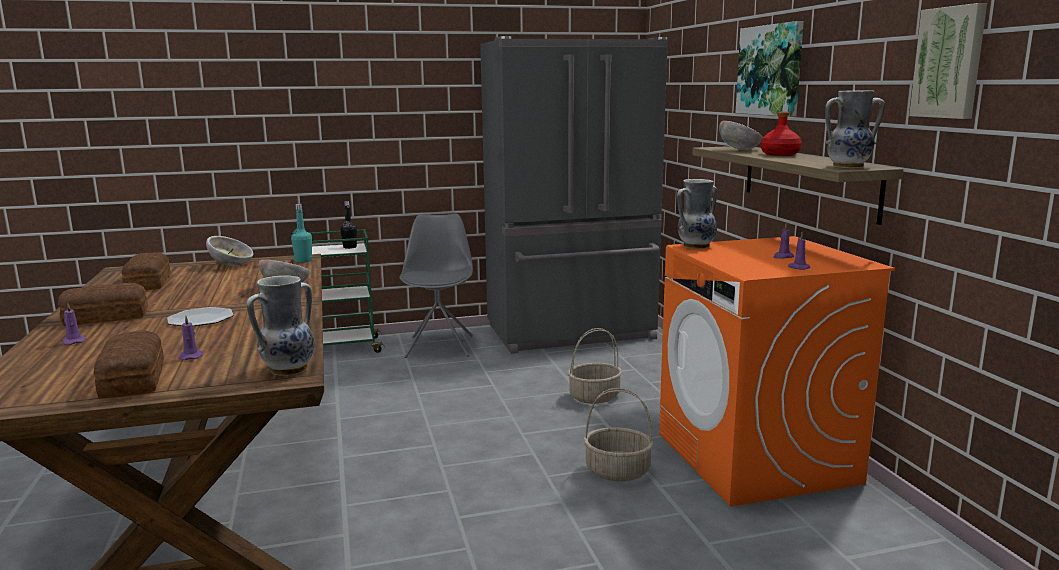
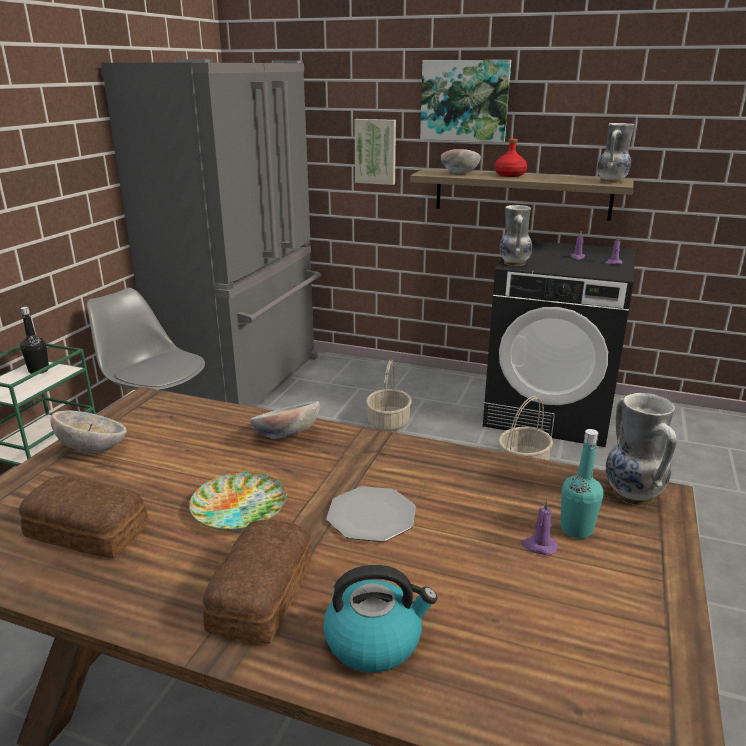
camera: 55 degrees left, 10 degrees up
(74, 341) = (375, 640): purple candle -> kettle
(135, 379) = (606, 600): bread -> none
(190, 297) = (240, 507): none -> plate
(303, 261) = (163, 402): turquoise bottle -> turquoise bottle (576, 529)
(756, 458) = (550, 411): orange washing machine -> black washing machine
(950, 63) = (679, 103): picture -> picture (376, 151)

